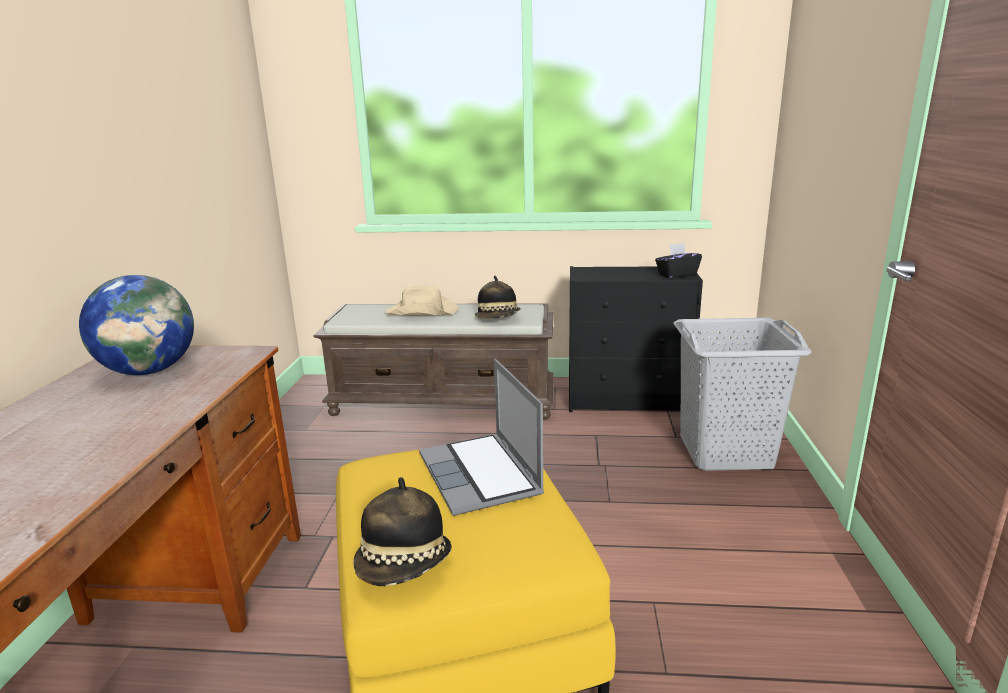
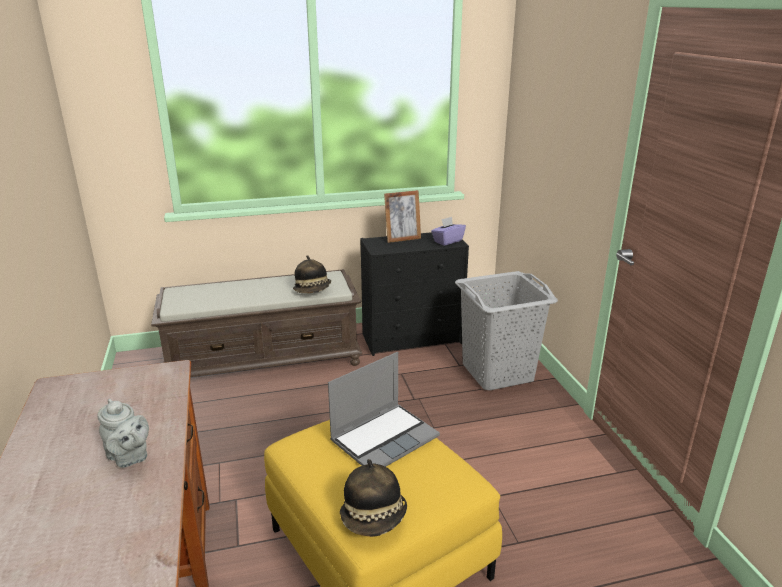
camera: 20 degrees left, 5 degrees up
(122, 423) = (129, 457): none -> grey teapot
(149, 371) = (98, 403): globe -> none
(422, 312) = (243, 290): beige hat -> none
(481, 476) = (384, 438): laptop -> laptop turned 90 degrees counterclockwise
(620, 270) = (402, 239): none -> picture frame
(677, 274) = (447, 241): black tissue box -> purple tissue box

